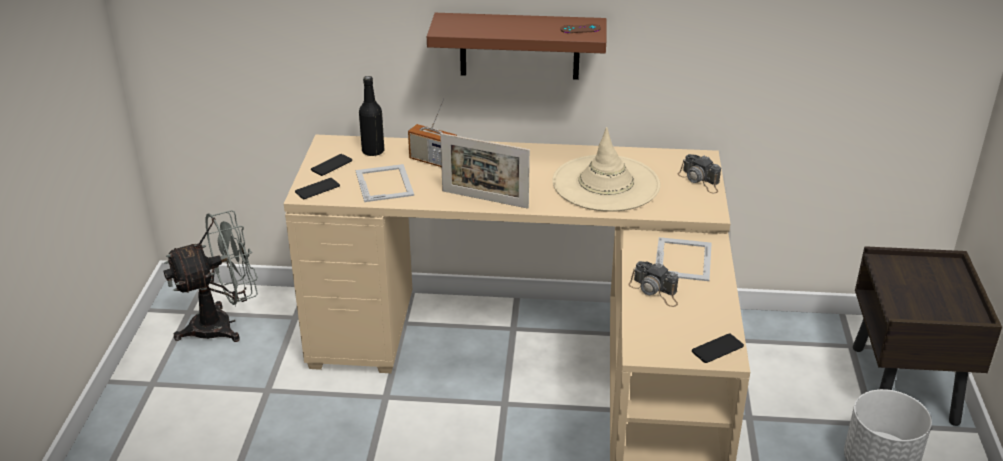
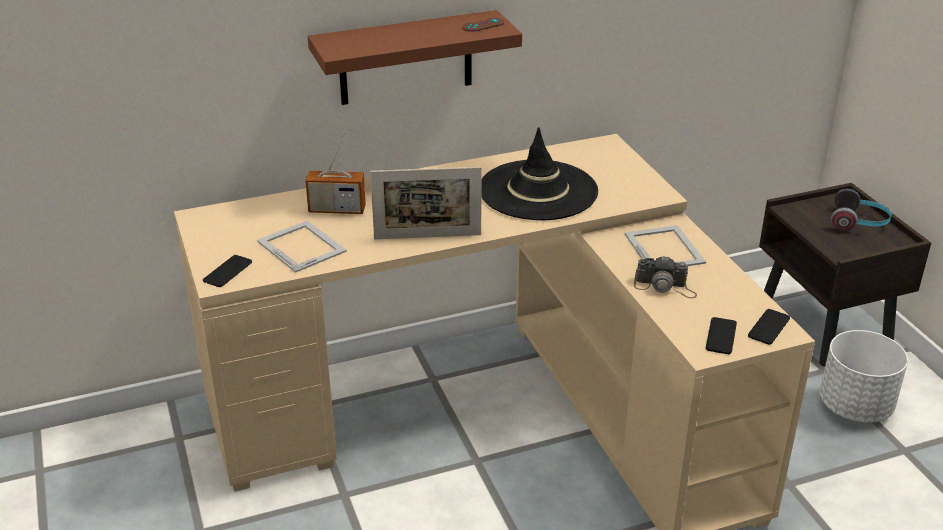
camera: 25 degrees left, 0 degrees up
(223, 325) = (94, 473): grey fan -> none
(331, 165) = (223, 241): phone -> phone (721, 336)
(373, 151) = (259, 214): black bottle -> none
(606, 184) = (538, 191): beige hat -> black hat
(700, 180) = (625, 166): camera -> none
(944, 290) = (859, 223): none -> headphones

